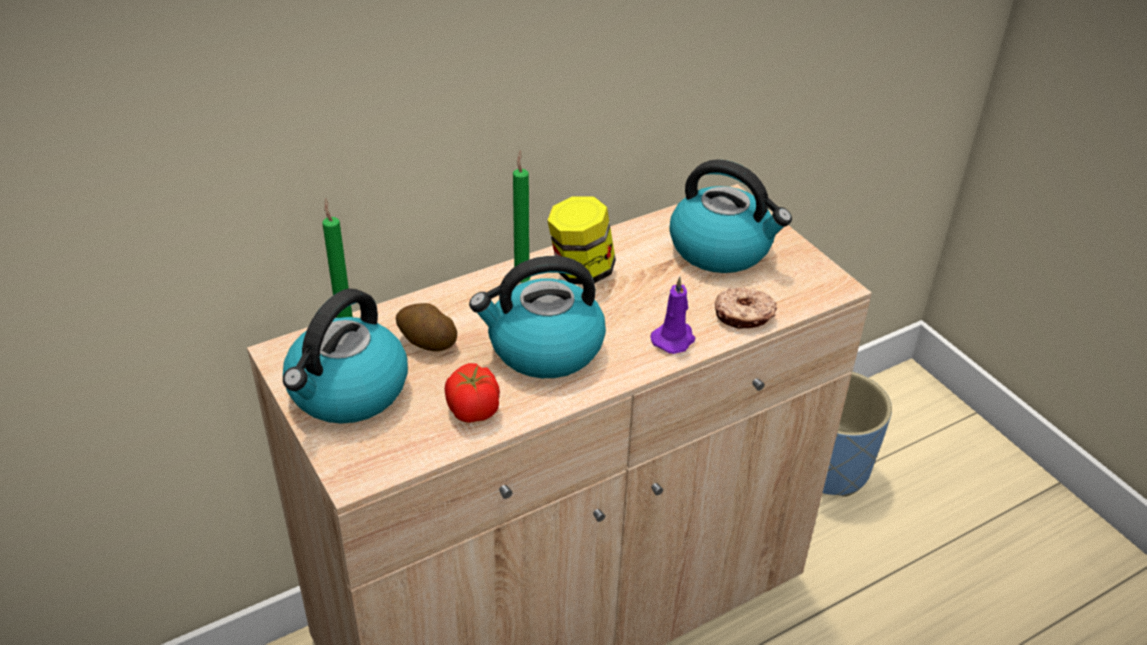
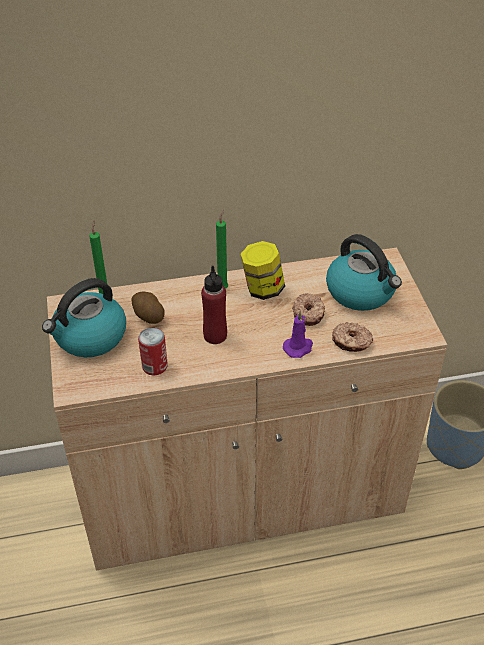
camera: 20 degrees right, 5 degrees up
(472, 411) = (154, 366): tomato -> can
(544, 348) = (215, 335): kettle -> red bottle
(664, 291) = (308, 314): none -> donut

